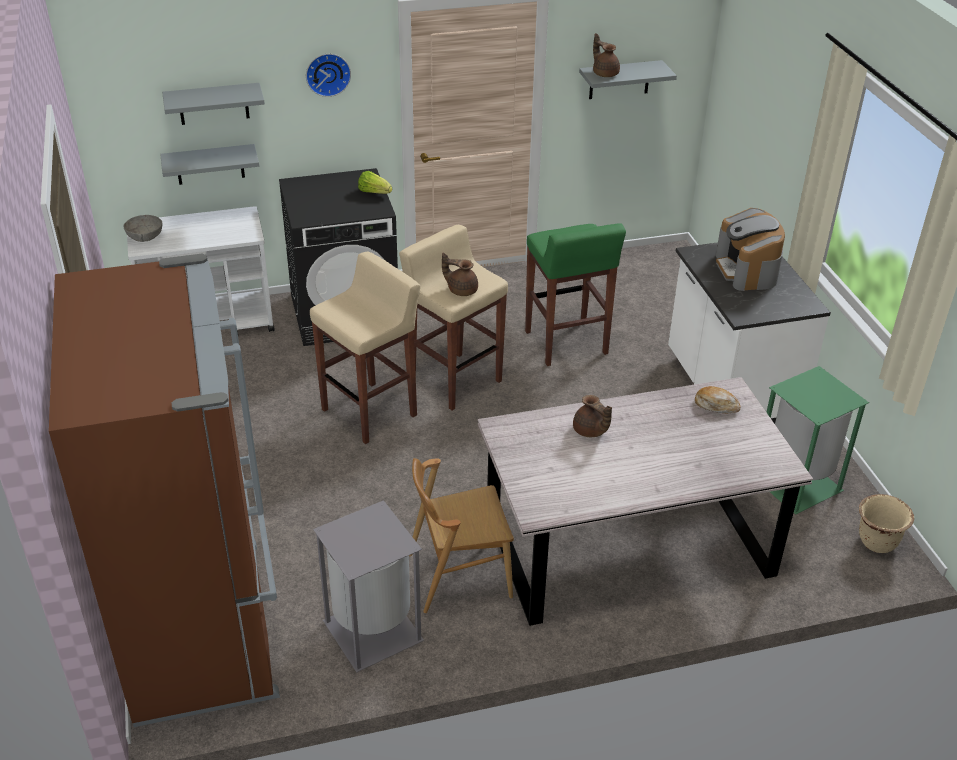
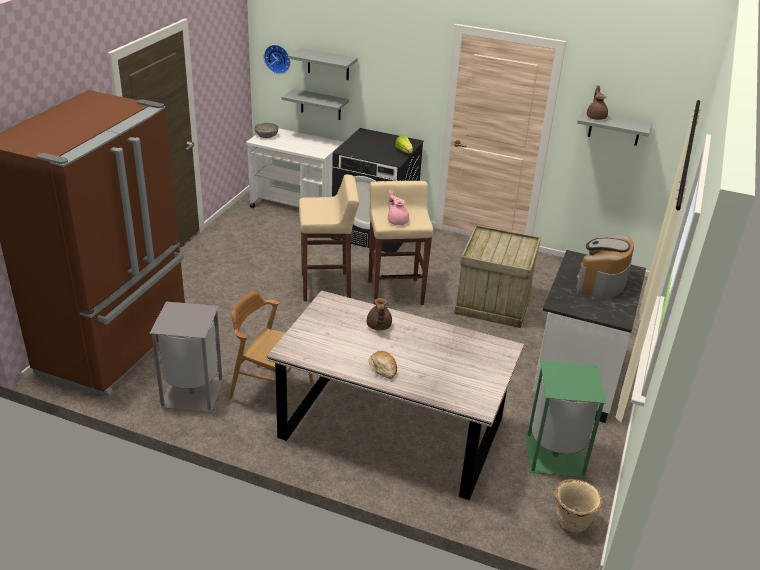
camera: 35 degrees right, 5 degrees down
(327, 73) = (401, 63): wall clock -> wall clock (278, 58)
(461, 290) = (397, 221): brown teapot -> pink teapot
(566, 344) = (492, 303): green stool -> crate
(716, 405) = (482, 350): bread -> bread (383, 368)

